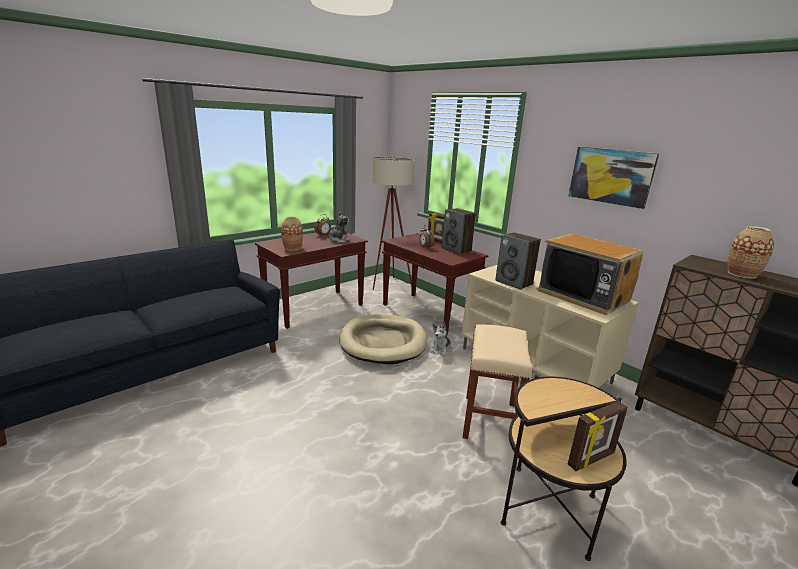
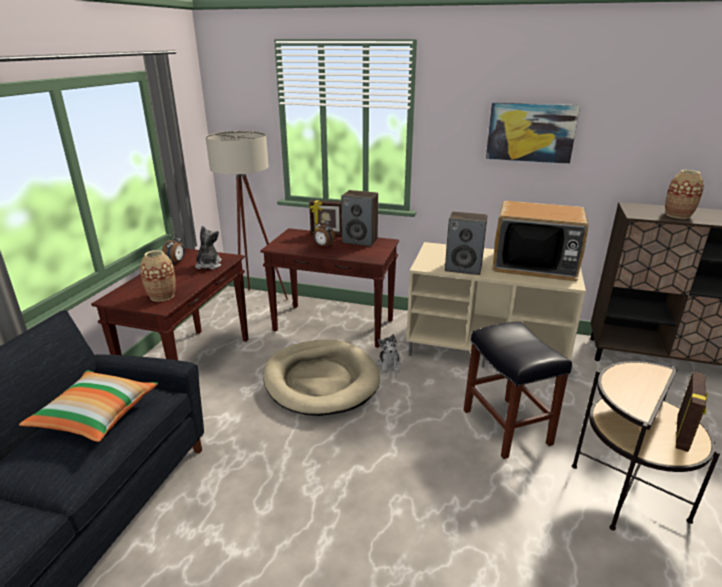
camera: 30 degrees left, 5 degrees up
(207, 297) = (96, 416): none -> pillow
(490, 421) = (507, 427): beige stool -> black stool

